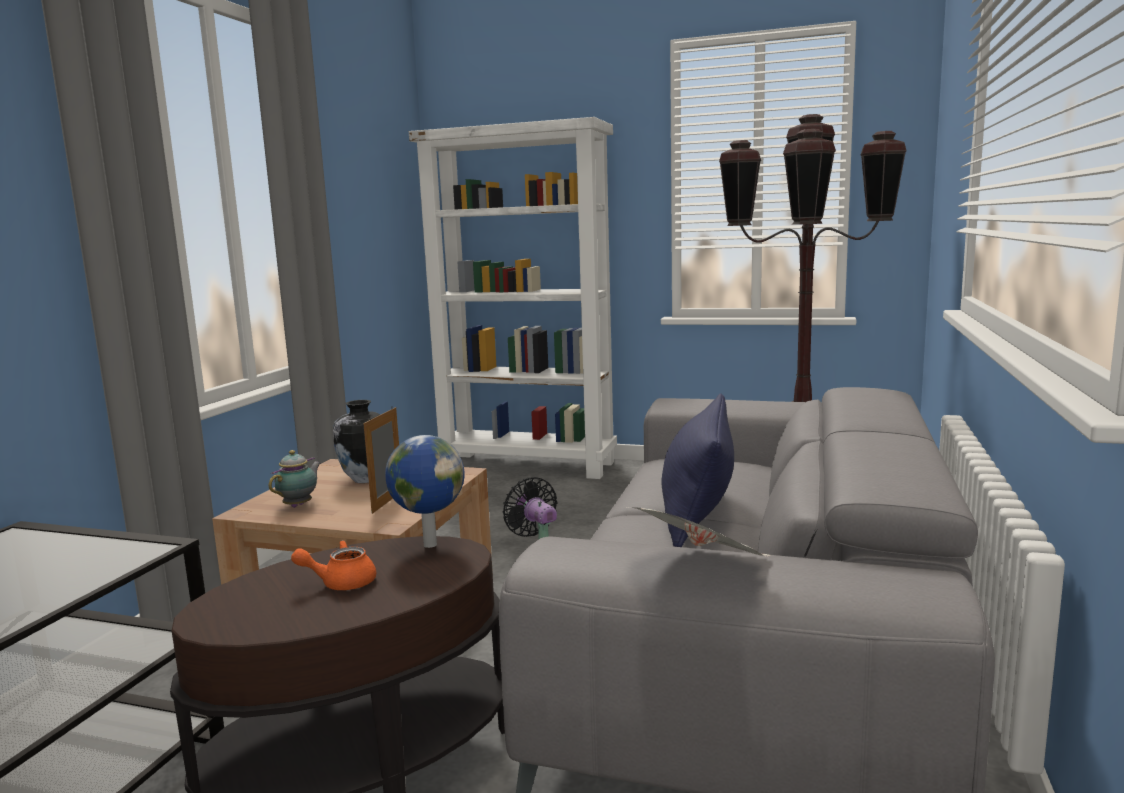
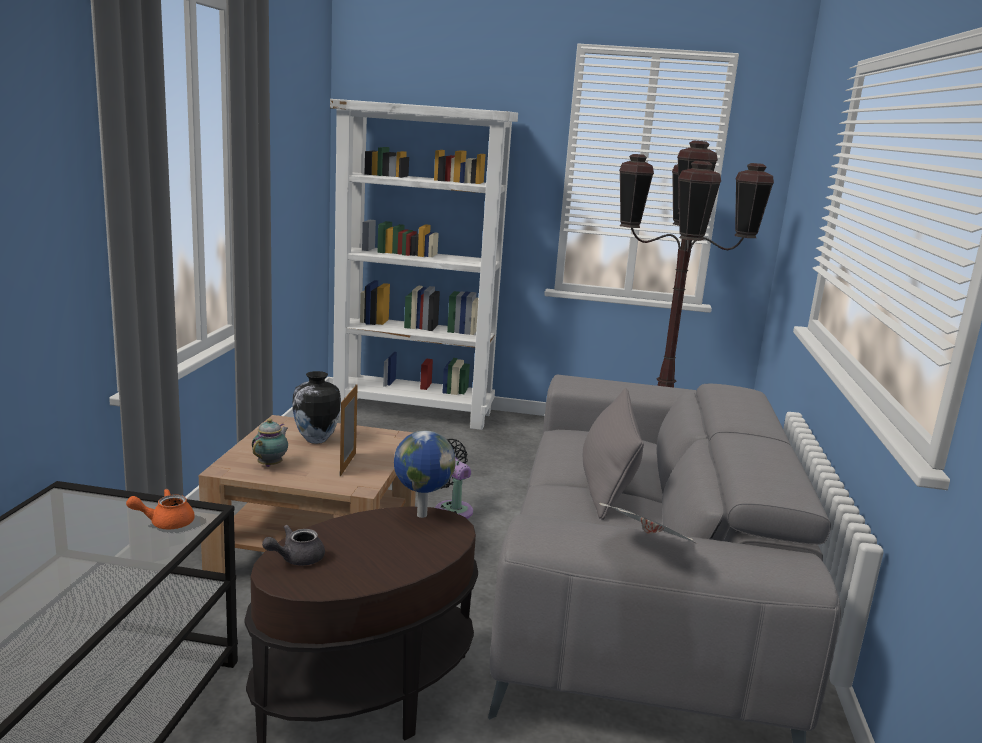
camera: 10 degrees left, 5 degrees up
(242, 597) = (296, 559): none -> grey teapot
(341, 583) = (368, 548): orange teapot -> orange teapot (165, 522)
(698, 511) = (607, 485): blue pillow -> grey pillow

